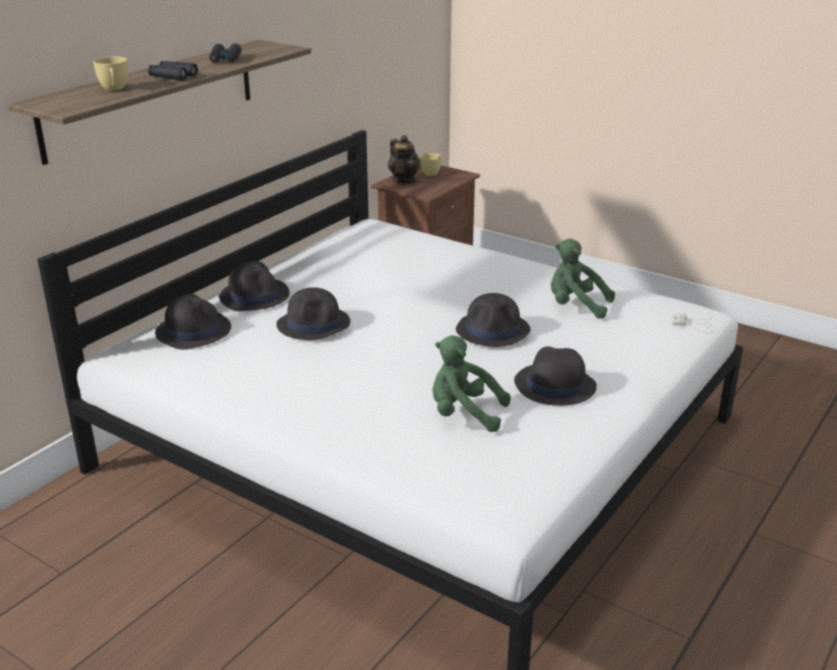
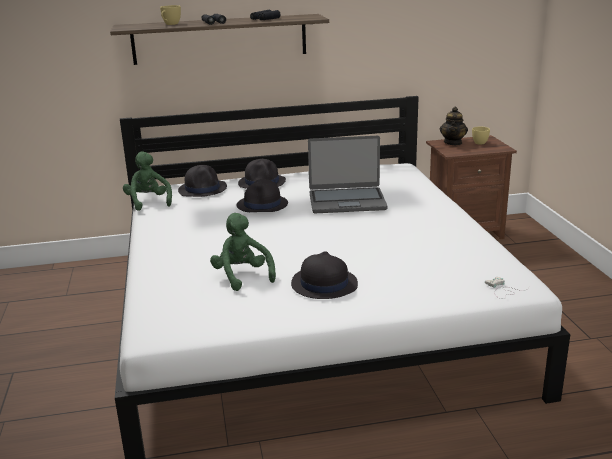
camera: 45 degrees right, 5 degrees down
(403, 286) = (347, 201): none -> laptop
(493, 330) = (351, 242): black hat -> none
(576, 306) = (437, 248): green plush toy -> green plush toy (148, 202)

